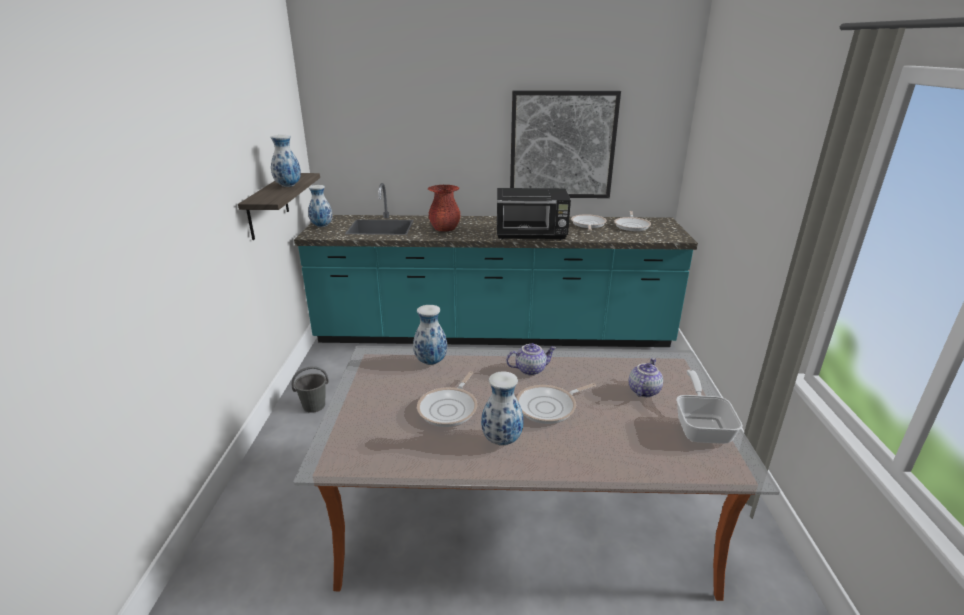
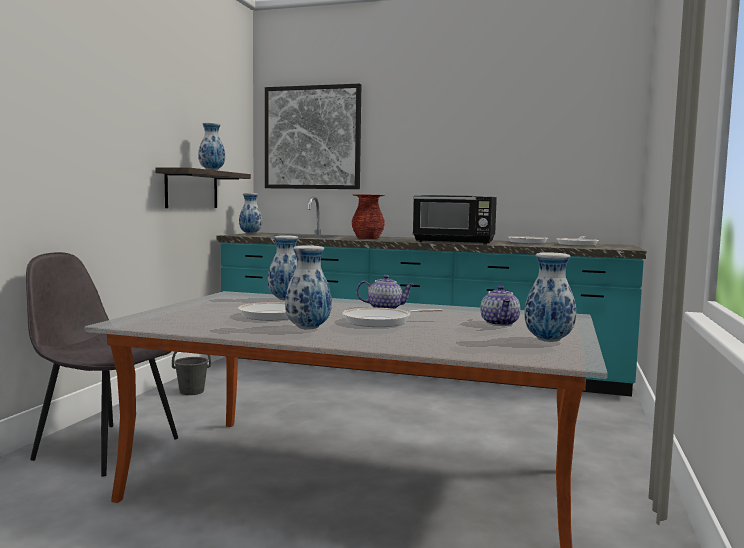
camera: 15 degrees right, 20 degrees down
(282, 513) = (104, 448): none -> grey chair
(562, 145) = (502, 163): picture -> picture (312, 138)
(643, 390) = (500, 323): teapot -> teapot turned 135 degrees clockwise
(702, 426) = (549, 340): frying pan -> vase

